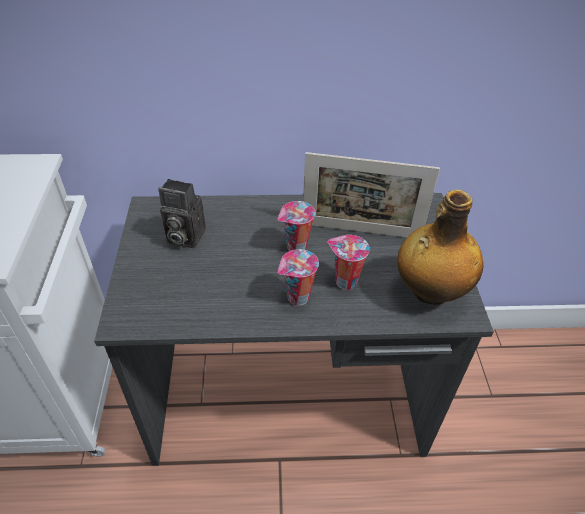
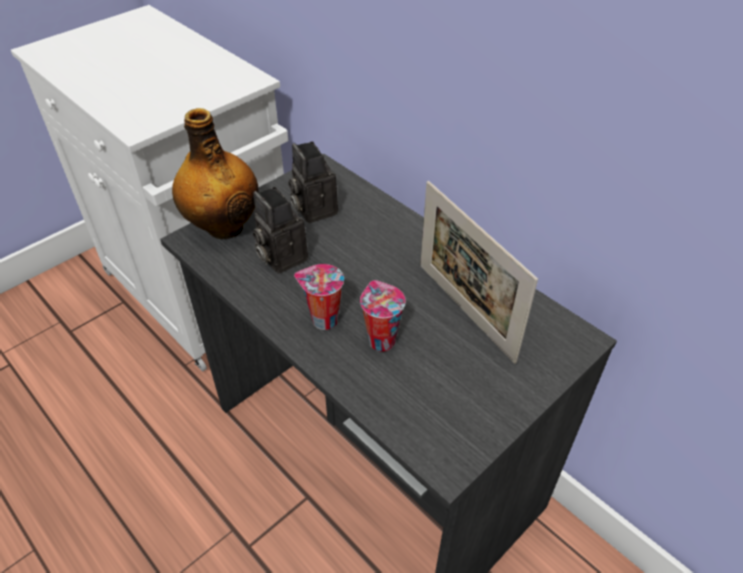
camera: 50 degrees right, 0 degrees up
(209, 283) = (280, 257): none -> camera
(295, 247) = (384, 281): cup -> none
(429, 292) = (443, 414): bottle -> bottle (224, 226)

